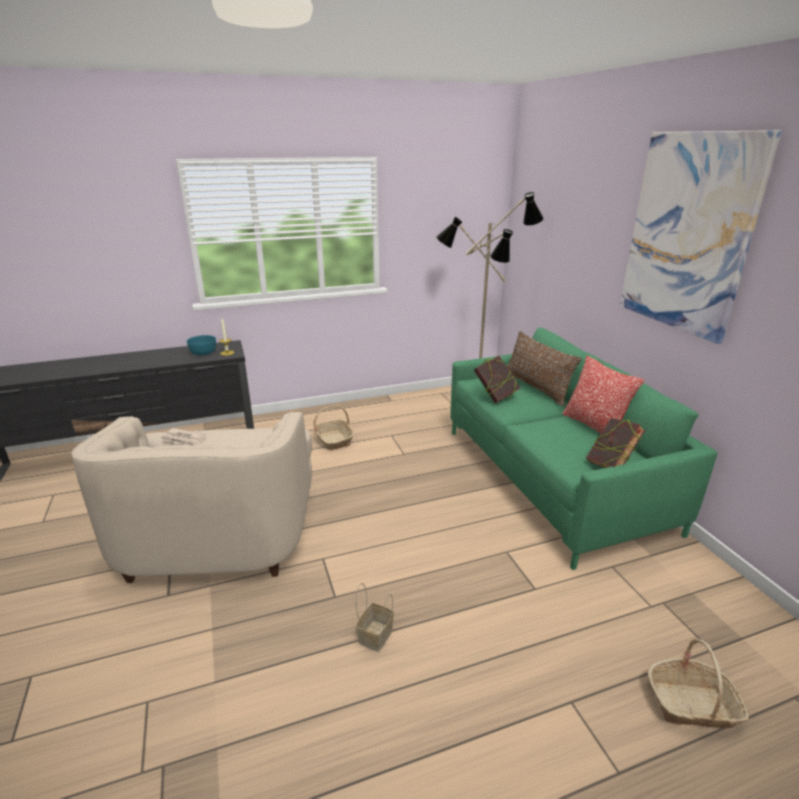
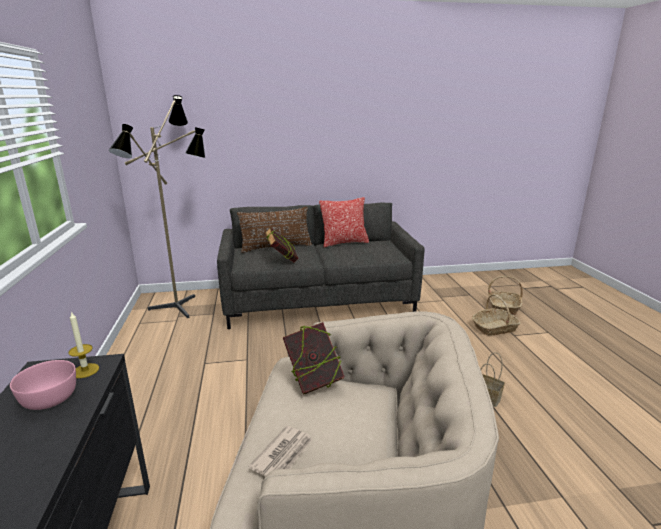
camera: 80 degrees left, 5 degrees down
(204, 352) = (50, 397): turquoise bowl -> pink bowl
(333, 440) = (183, 406): basket -> basket (494, 328)
(551, 478) = (318, 301): green sofa -> grey sofa
(610, 465) = (392, 247): book -> book (313, 382)
(688, 234) = (340, 108): picture -> none

